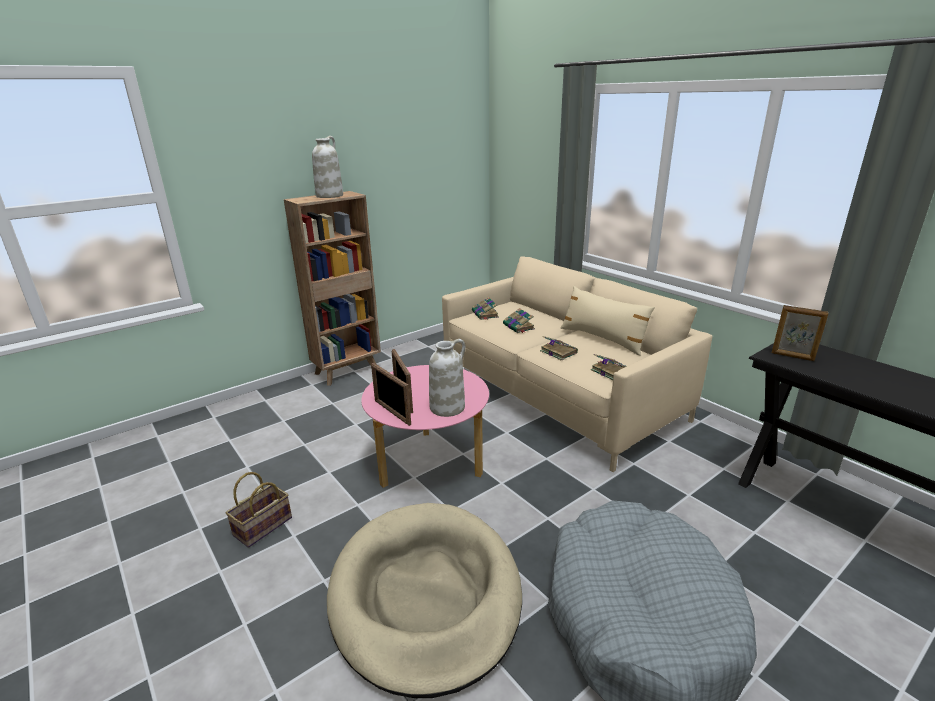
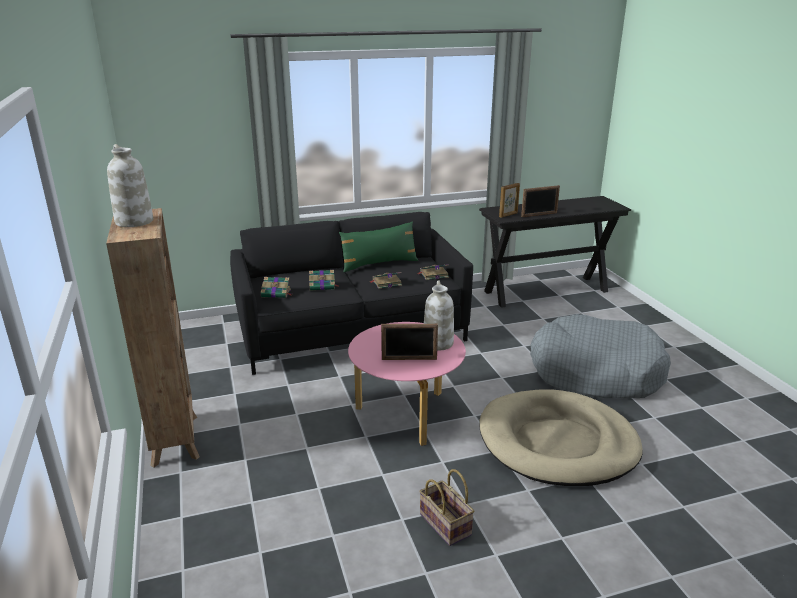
camera: 70 degrees left, 0 degrees up
(392, 412) = (429, 367): picture frame -> picture frame (539, 215)
(558, 395) = (351, 332): beige sofa -> black sofa
(602, 339) = (379, 264): beige pillow -> green pillow

